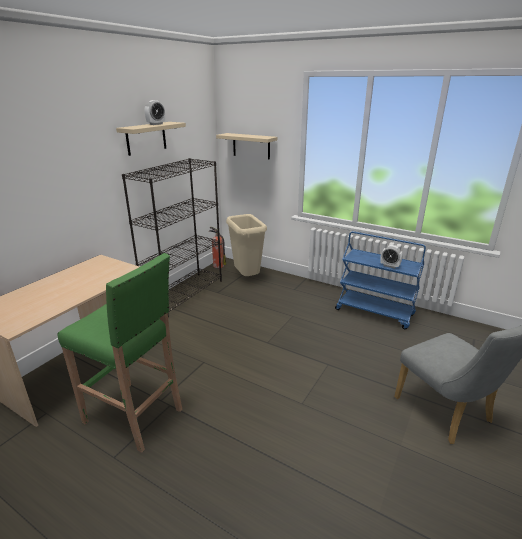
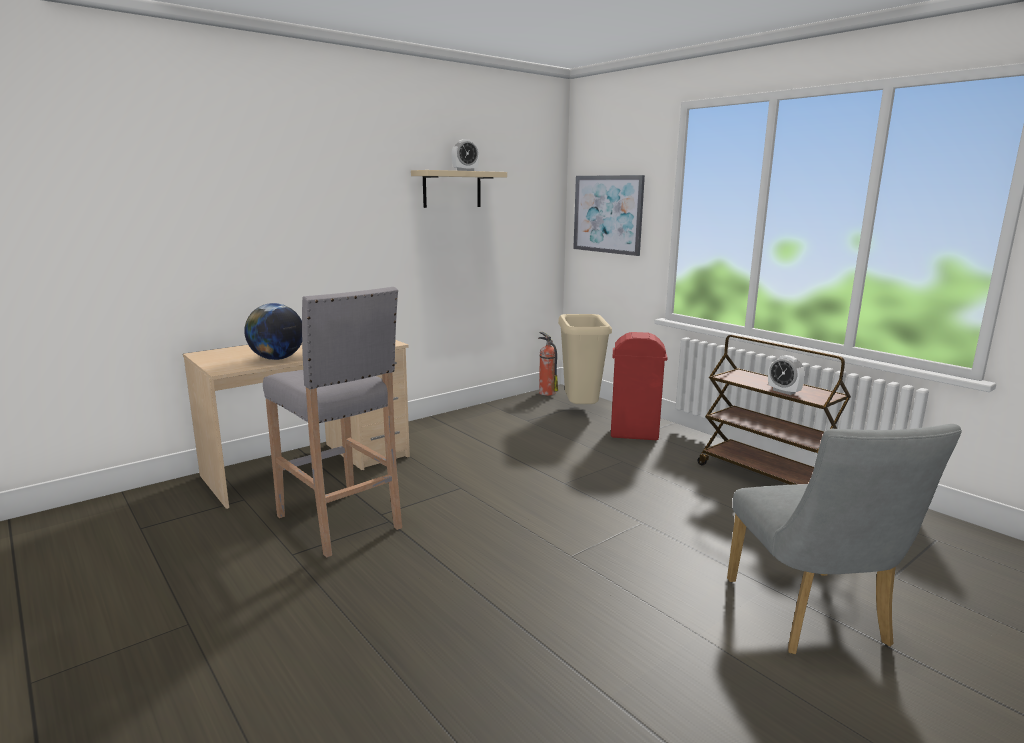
camera: 20 degrees right, 10 degrees down
(53, 305) = (277, 359): none -> globe
(135, 416) = (340, 523): green stool -> grey stool
(184, 293) = (480, 415): black bookcase -> none
(251, 146) = (607, 214): beige shelf -> picture
(288, 292) = (634, 434): none -> red trash can
(375, 312) = (765, 477): blue cart -> brown cart

